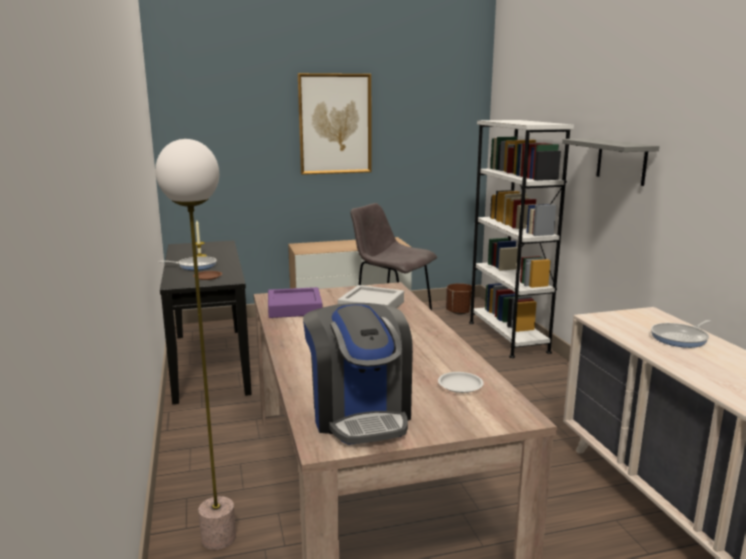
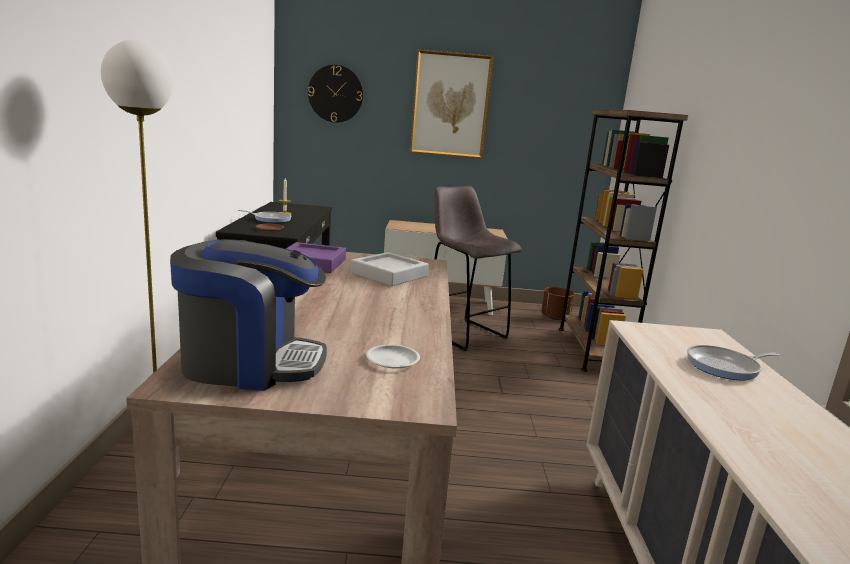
camera: 15 degrees right, 0 degrees up
(218, 124) = (335, 94): none -> wall clock
(359, 413) = (250, 363): coffee machine -> coffee machine turned 90 degrees counterclockwise
(507, 337) = (592, 350): white bookcase -> brown bookcase
(621, 161) = (727, 156): grey shelf -> none

